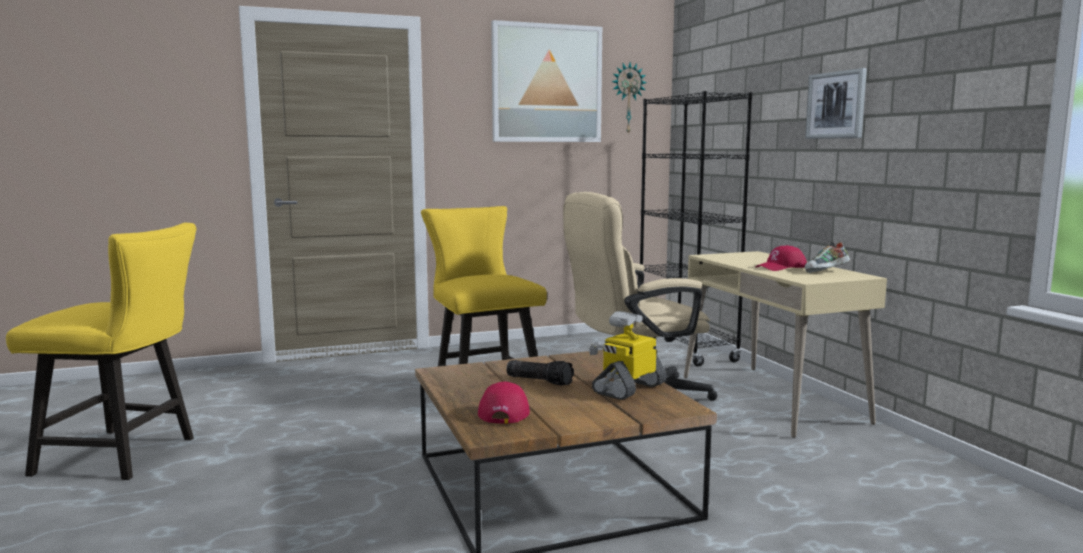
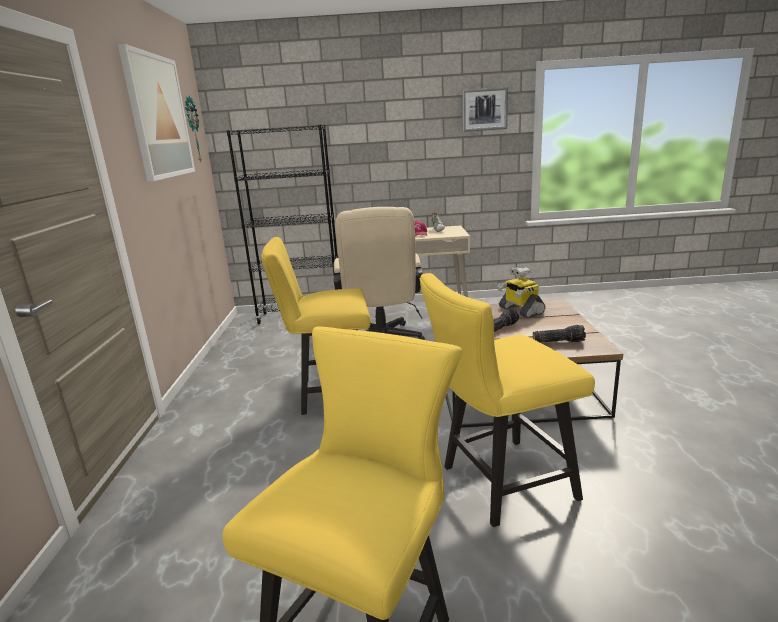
camera: 70 degrees left, 10 degrees up
(307, 489) = (499, 484): none -> yellow chair
(504, 411) = (558, 341): red cap -> flashlight
(836, 105) = (403, 133): picture -> picture (484, 109)

